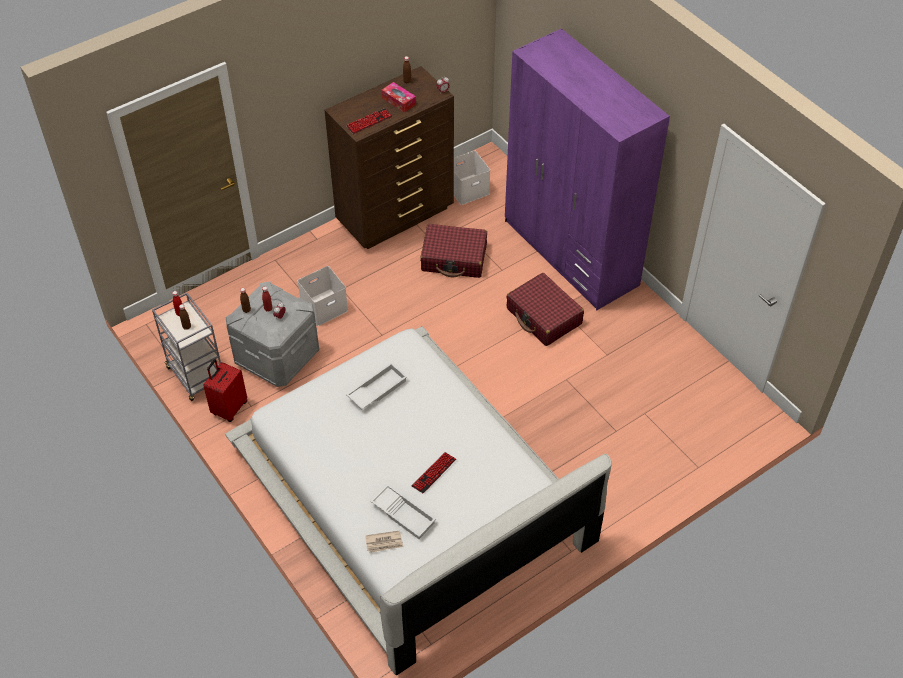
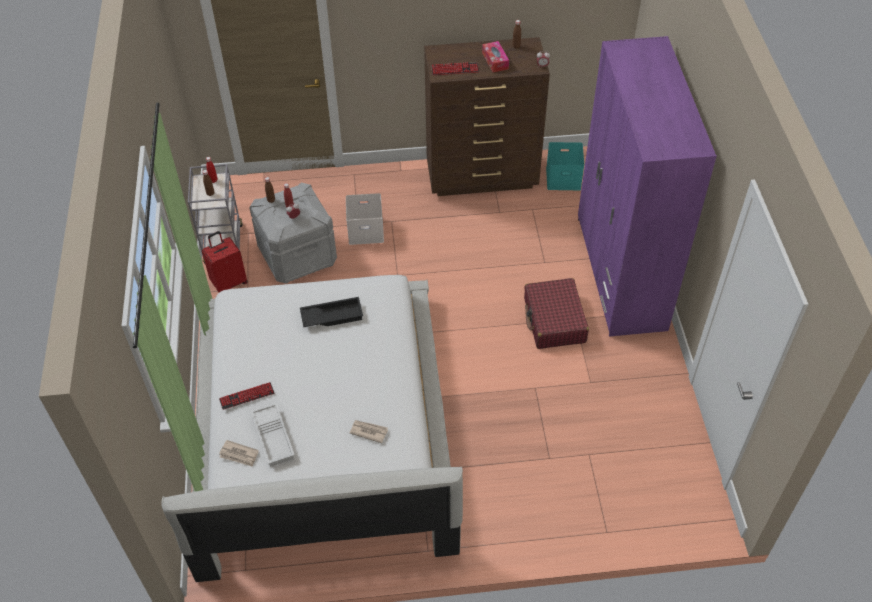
camera: 30 degrees right, 0 degrees up
(377, 389) = (332, 315): white tray -> black tray
(434, 473) = (326, 413): keyboard -> keyboard (247, 396)
(454, 258) = (508, 234): red suitcase -> none
(468, 188) = (564, 178): white storage box -> turquoise storage box
(481, 471) = (368, 431): none -> newspaper

